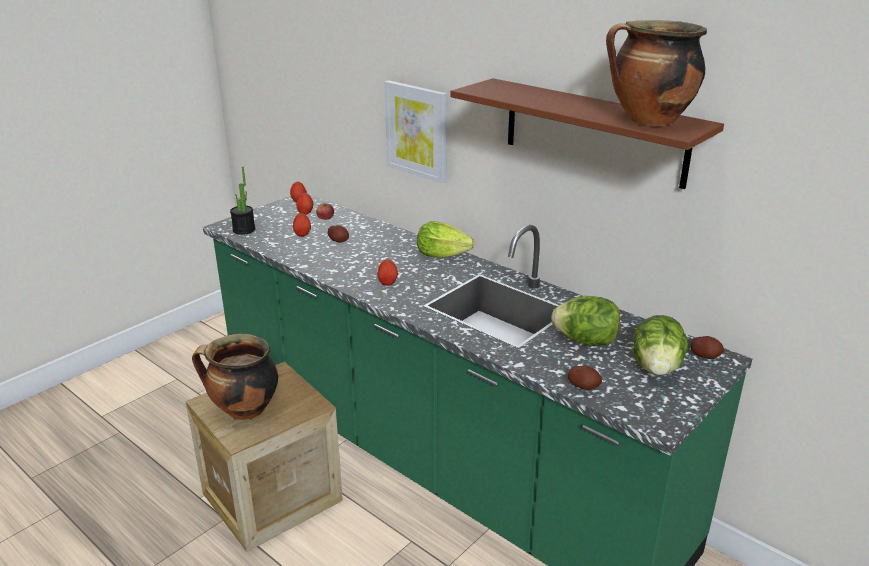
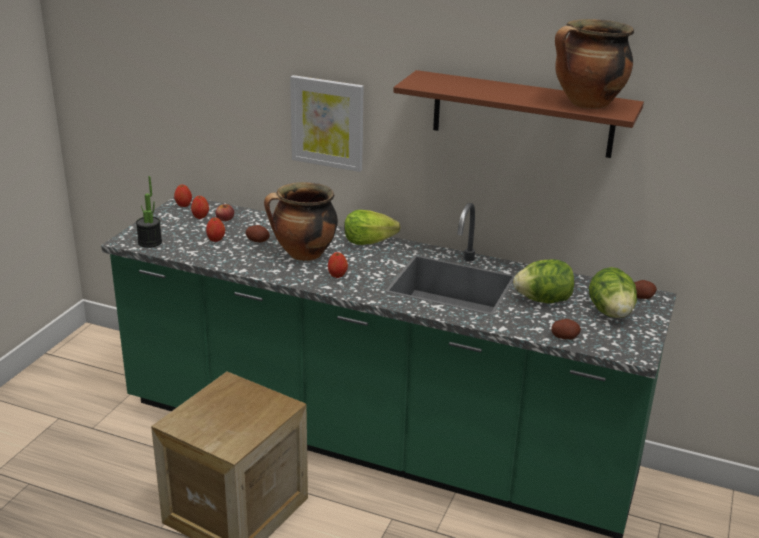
camera: 20 degrees left, 0 degrees up
(243, 410) = (218, 423): cooking pot -> cooking pot (303, 255)

